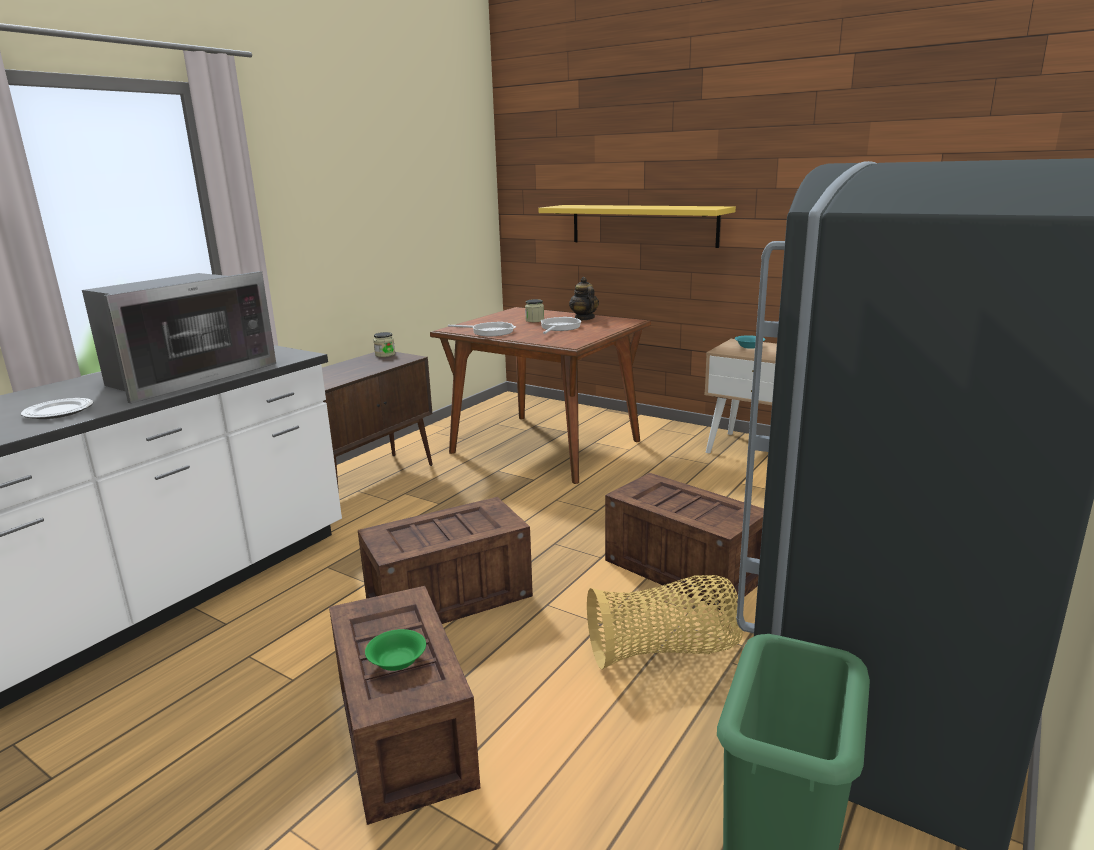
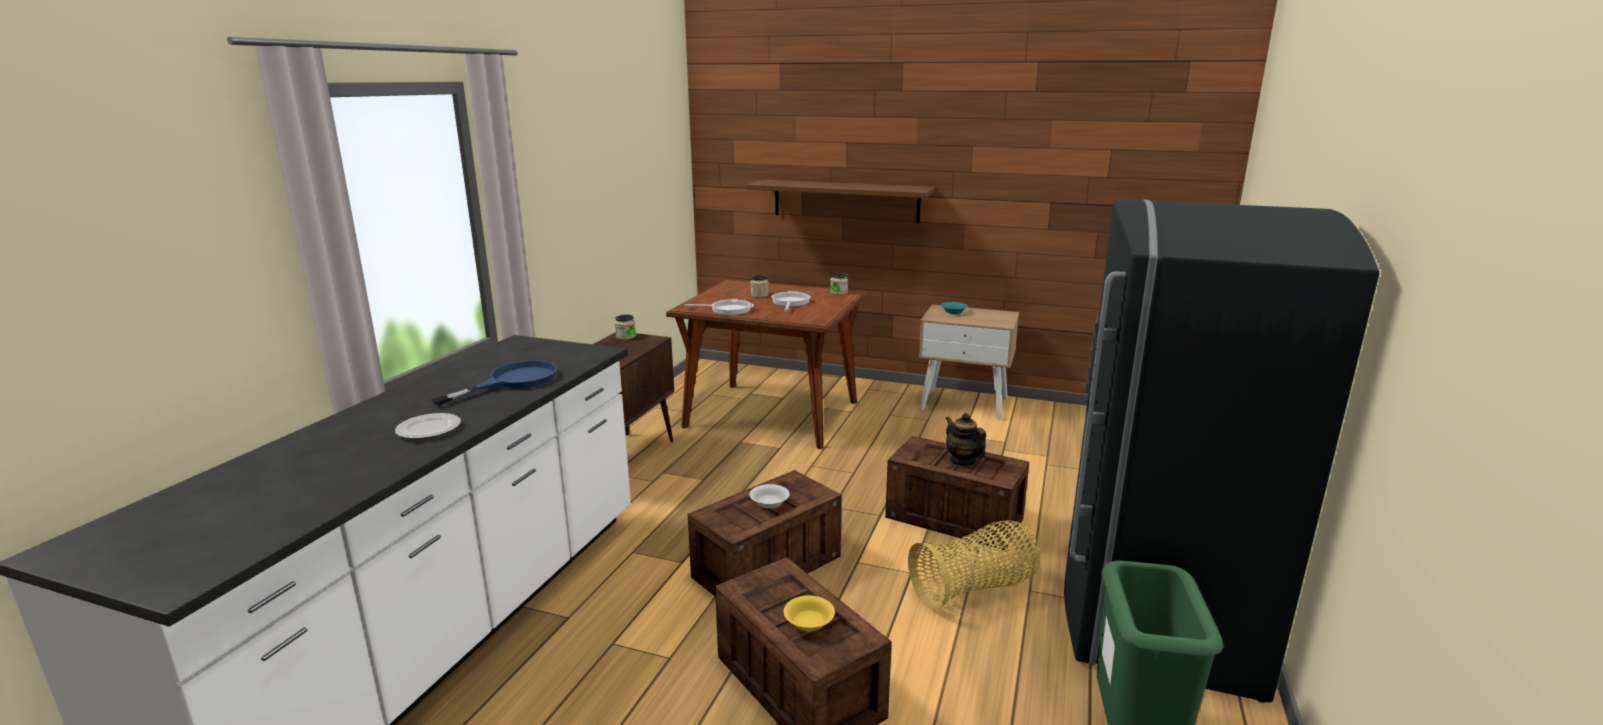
camera: 15 degrees left, 0 degrees up
(186, 376) = (513, 381): microwave -> blue frying pan
(396, 661) = (808, 623): green bowl -> yellow bowl
(447, 528) = (769, 503): none -> white bowl
(584, 318) = (804, 291): teapot -> teapot (962, 461)
(619, 320) = (838, 292): none -> jar
(643, 225) = (845, 201): yellow shelf -> brown shelf

